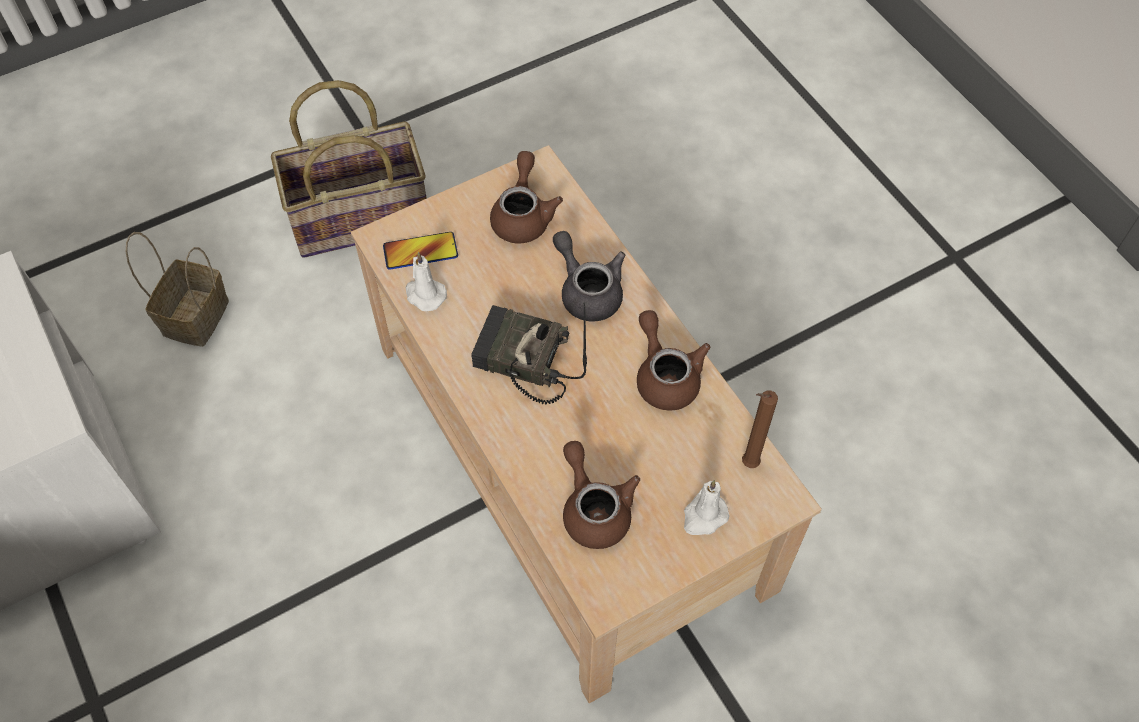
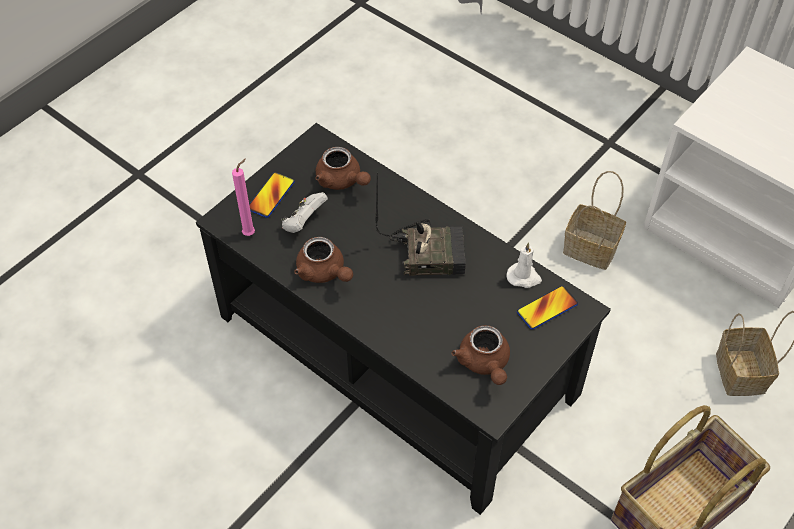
camera: 160 degrees right, 5 degrees down
(252, 528) = (588, 249): none -> basket
(565, 464) = (399, 353): beige coffee table -> black coffee table
(587, 291) = (405, 316): grey teapot -> none
(669, 457) = (304, 222): none -> white game controller
(704, 516) = (271, 195): white candle -> phone
(747, 464) = (251, 233): brown candle -> pink candle

